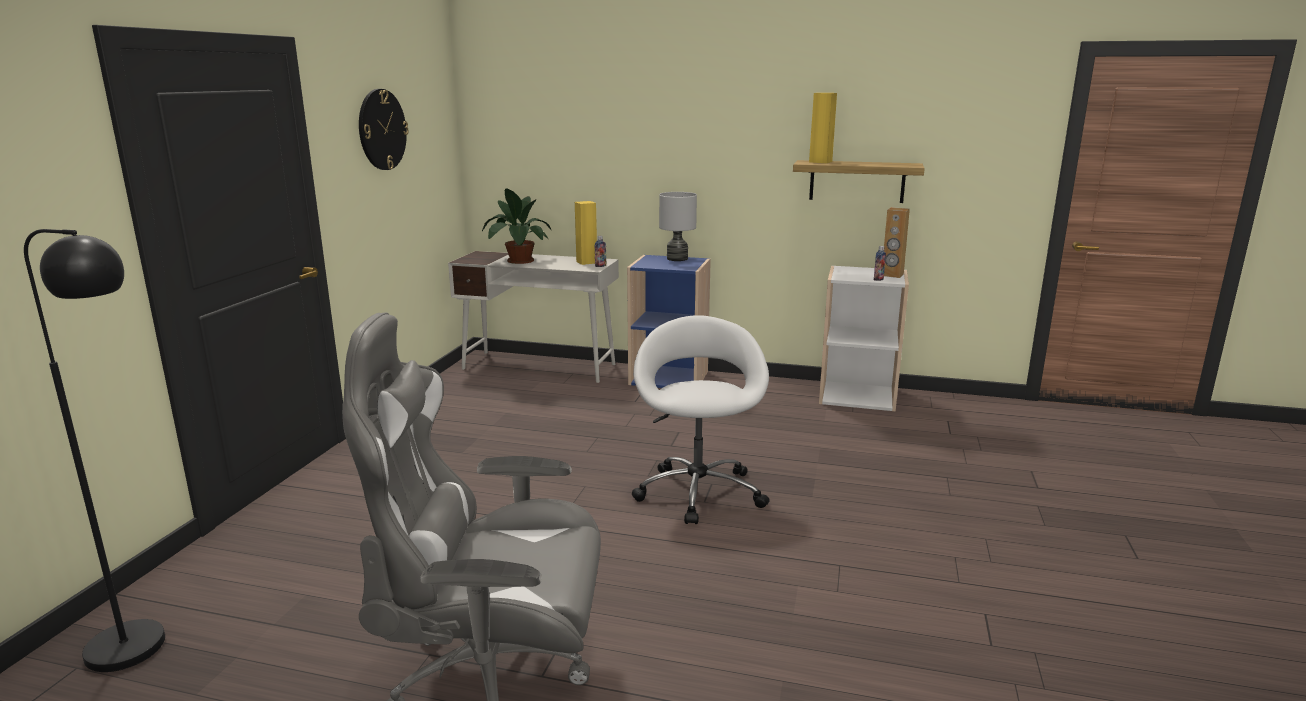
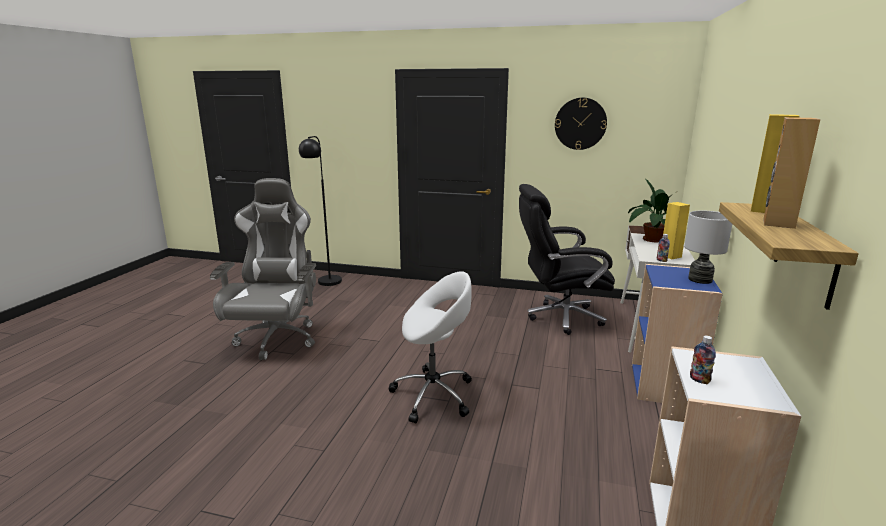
camera: 90 degrees right, 0 degrees up
(495, 405) = (560, 318): none -> black office chair
(892, 275) = (740, 395): brown speaker -> brown speaker (778, 223)

